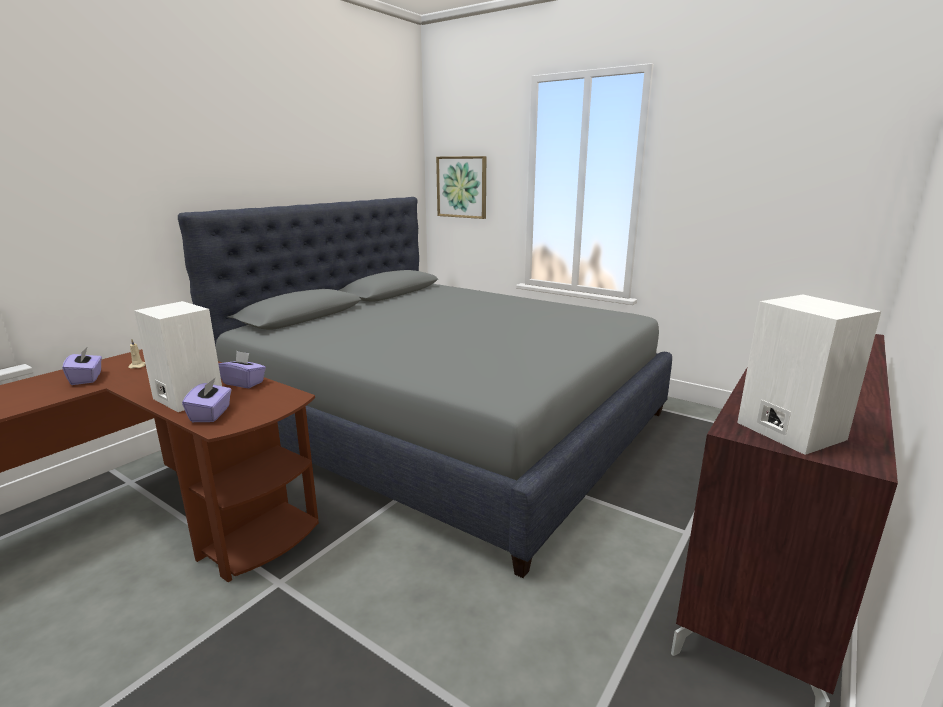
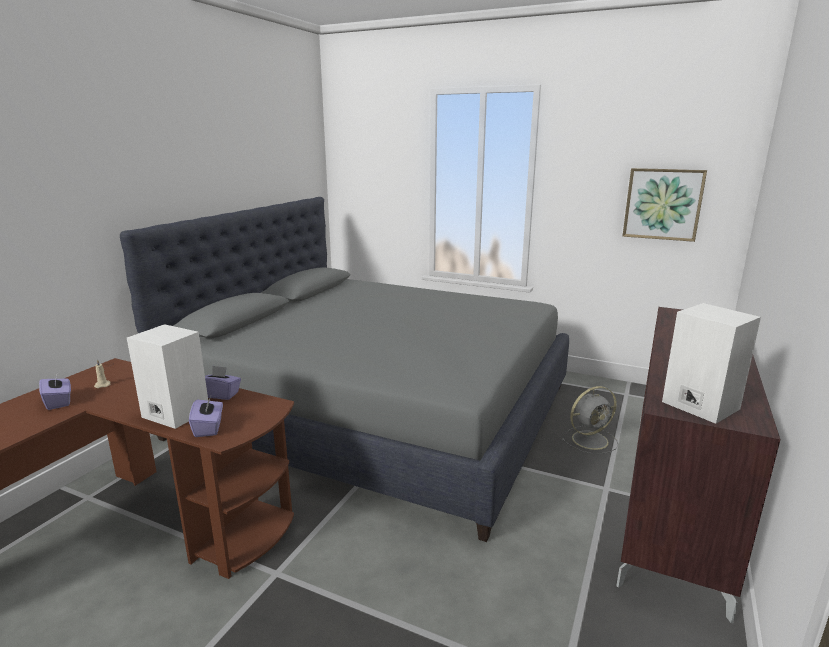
camera: 10 degrees left, 0 degrees up
(462, 187) = (365, 186): picture -> picture (663, 204)
(682, 475) = (591, 440): none -> grey fan

